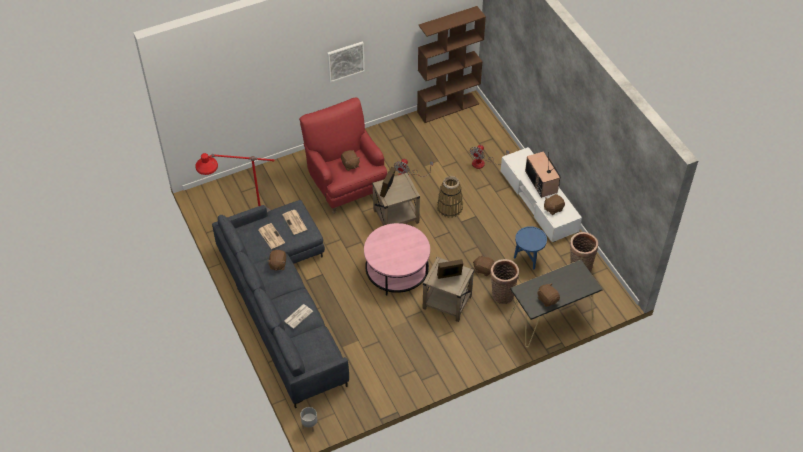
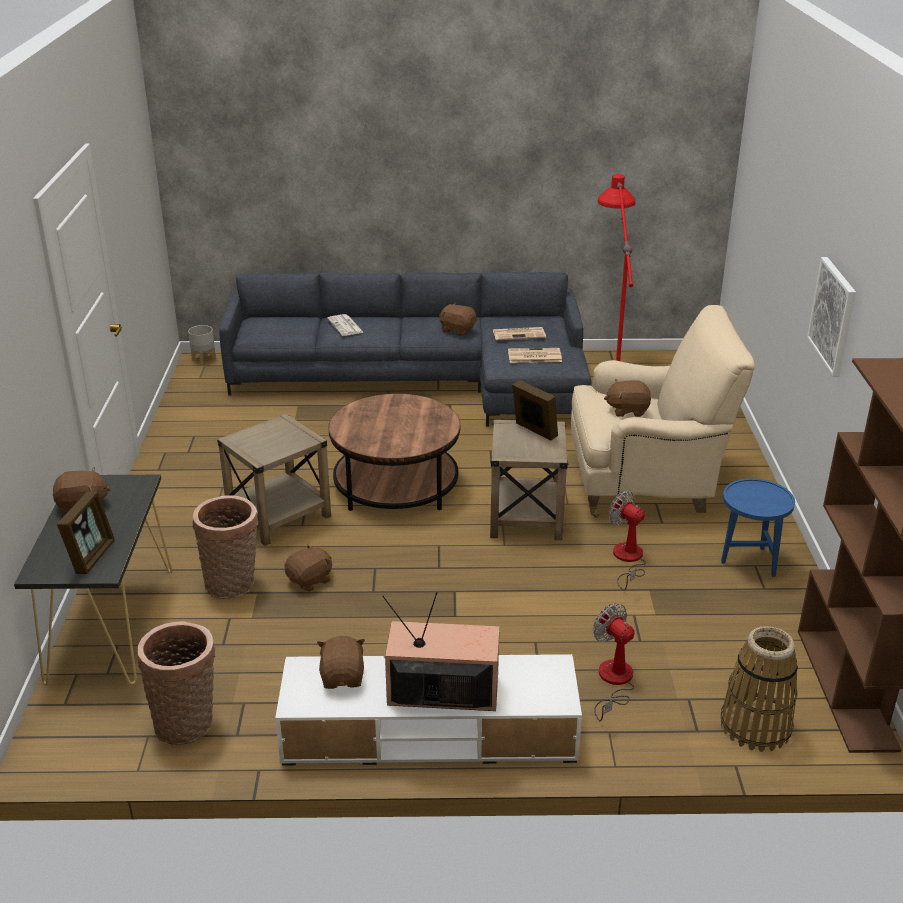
camera: 115 degrees right, 20 degrees down
(346, 184) = (646, 484): red armchair -> beige armchair
(397, 271) = (396, 485): pink coffee table -> brown coffee table
(449, 208) = (503, 588): basket -> basket (756, 726)
(449, 276) = (270, 440): picture frame -> picture frame (92, 557)
(528, 260) = (277, 648): blue side table -> blue side table (748, 562)

